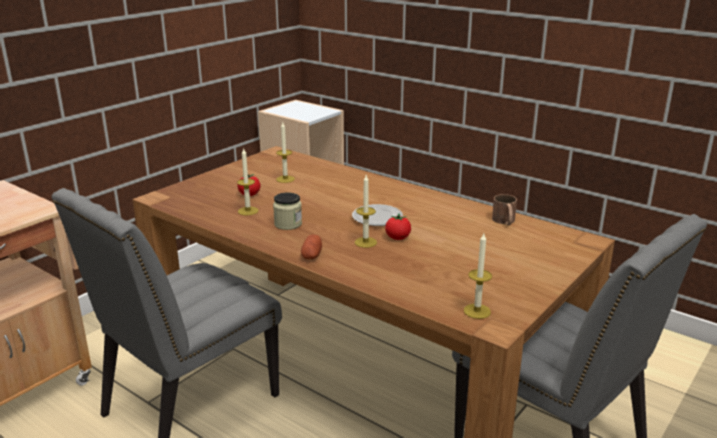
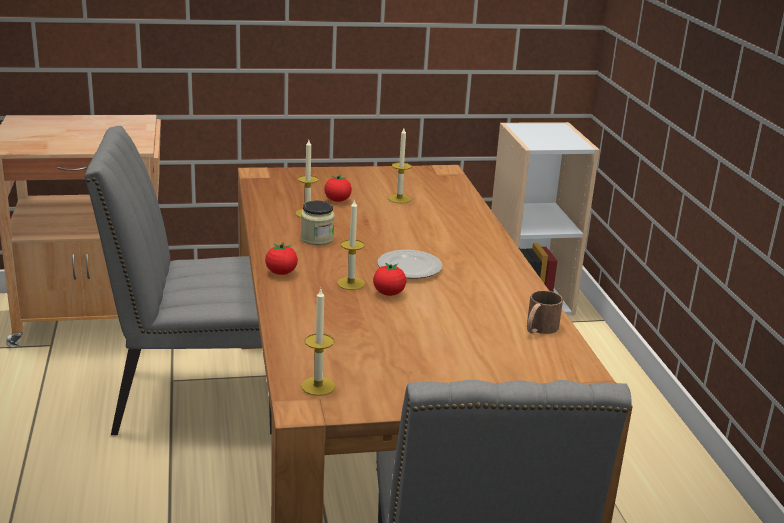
camera: 40 degrees right, 0 degrees up
(312, 255) = (281, 273): potato -> tomato

